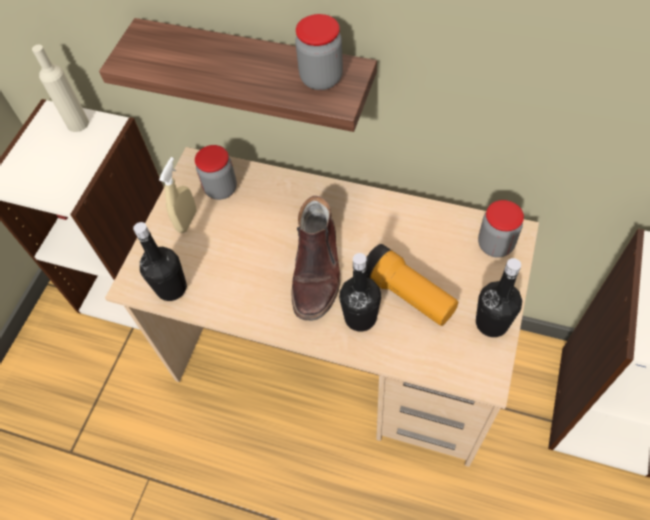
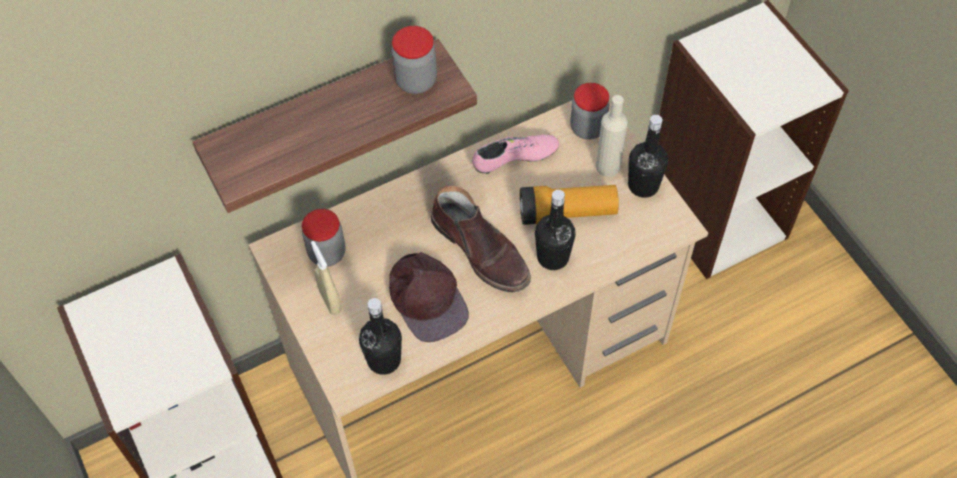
camera: 50 degrees left, 0 degrees up
(78, 123) = (129, 299): beige bottle -> beige bottle (608, 166)
(244, 271) = (427, 298): none -> brown cap
(414, 225) = (515, 159): none -> pink shoe

